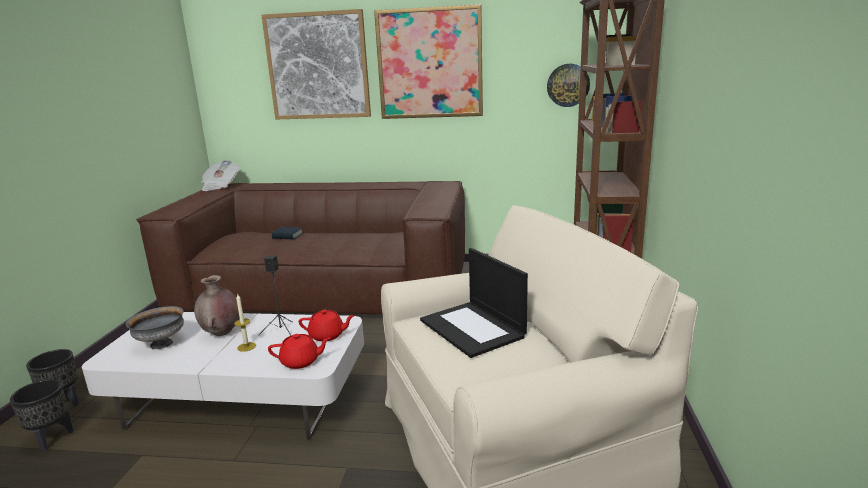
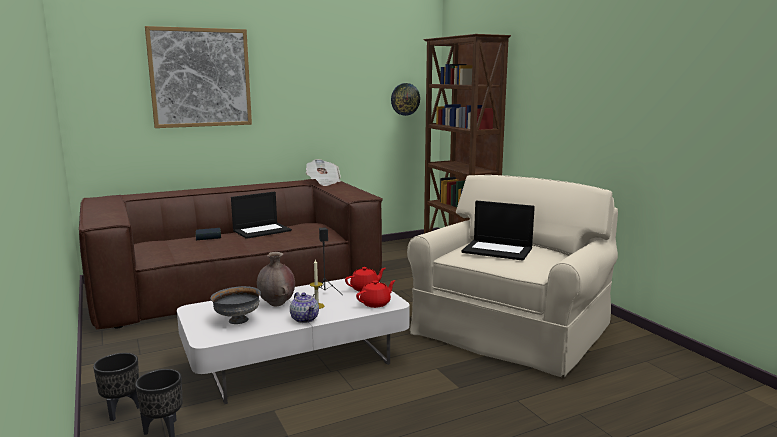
camera: 35 degrees left, 5 degrees down
(209, 361) = (305, 319): none -> teapot
(220, 186) = (97, 199): newspaper -> newspaper (323, 182)
(342, 236) = (262, 230): none -> laptop
(430, 63) = (303, 79): picture -> none

